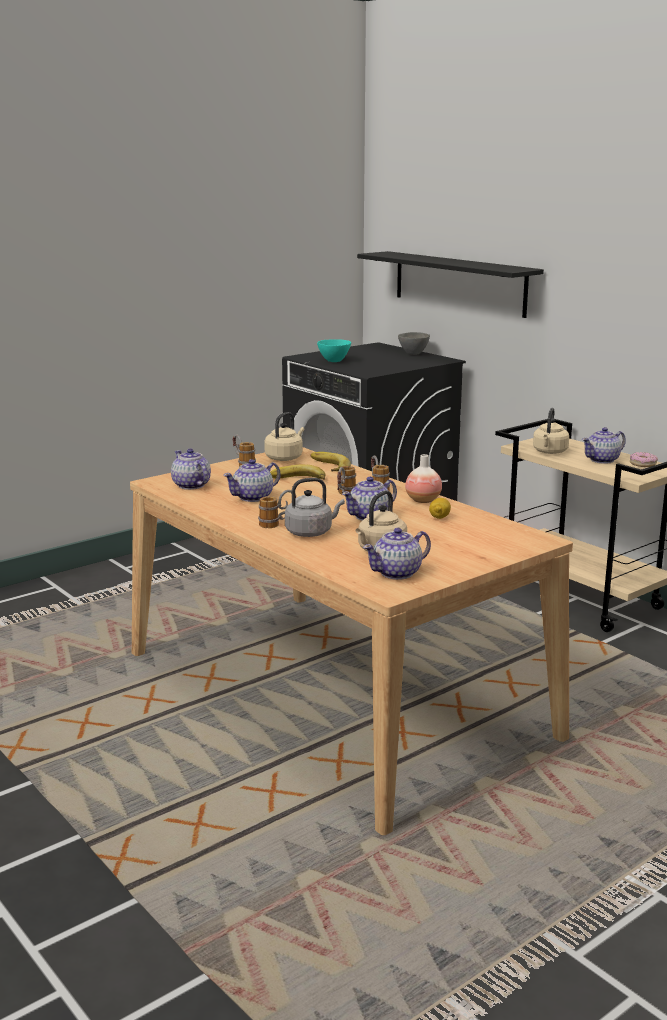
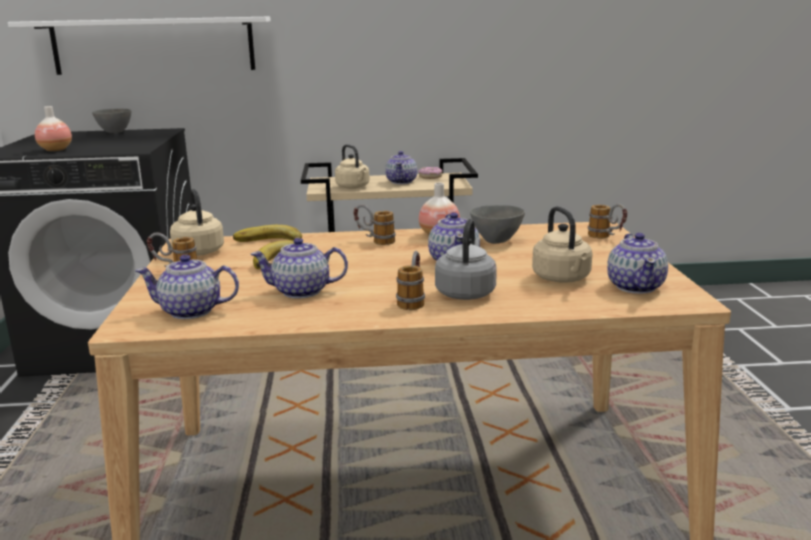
camera: 55 degrees left, 0 degrees up
(253, 497) = (302, 291): teapot -> teapot turned 90 degrees clockwise
(334, 361) = (55, 150): turquoise bowl -> vase
(344, 495) = (370, 255): mug -> mug (606, 237)
(439, 517) = (496, 240): lemon -> grey bowl
(459, 283) = (153, 45): black shelf -> white shelf

